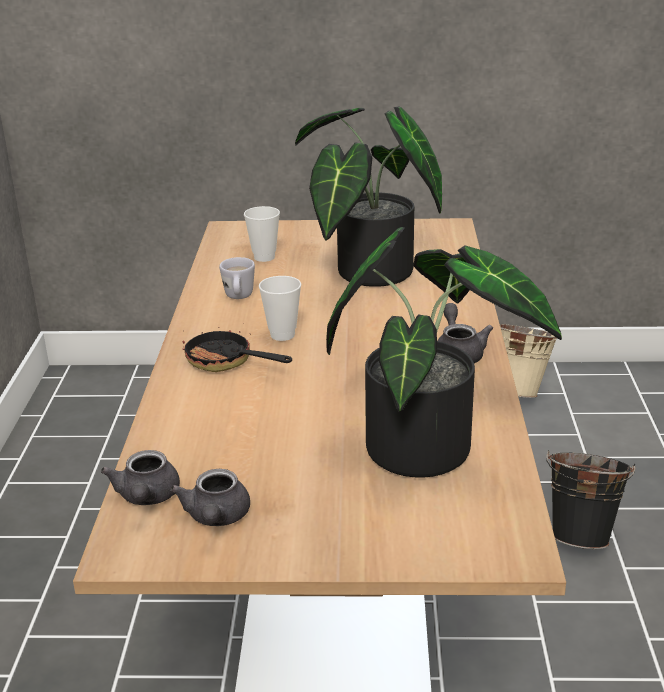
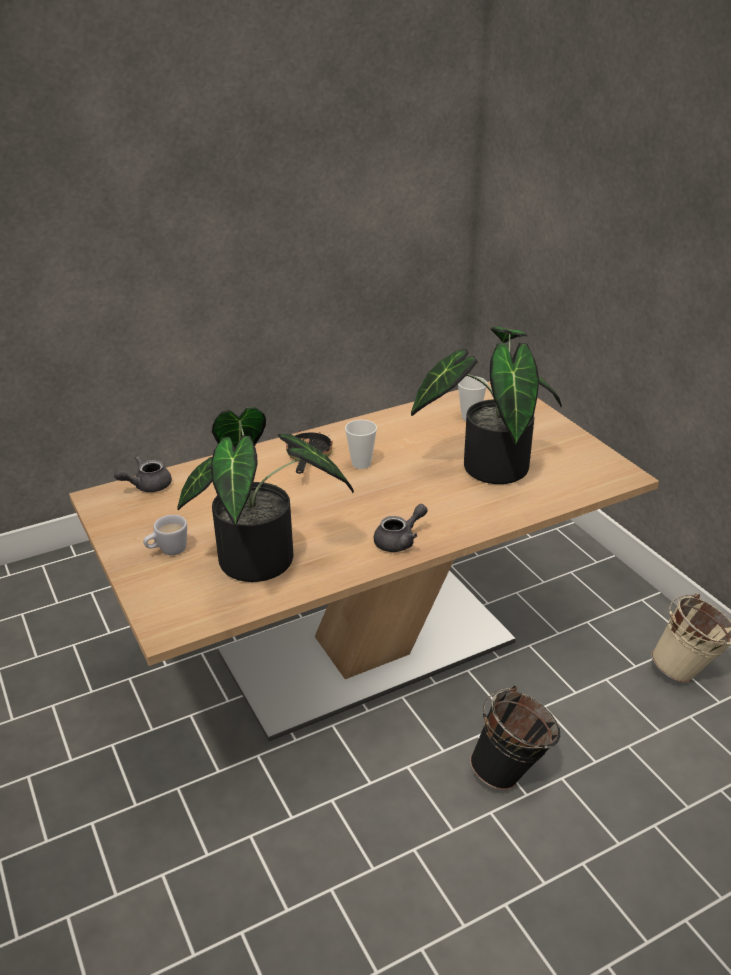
camera: 60 degrees right, 5 degrees up
(216, 518) = (141, 514): grey teapot -> none
(238, 297) = (398, 430): white mug -> white mug (168, 551)

